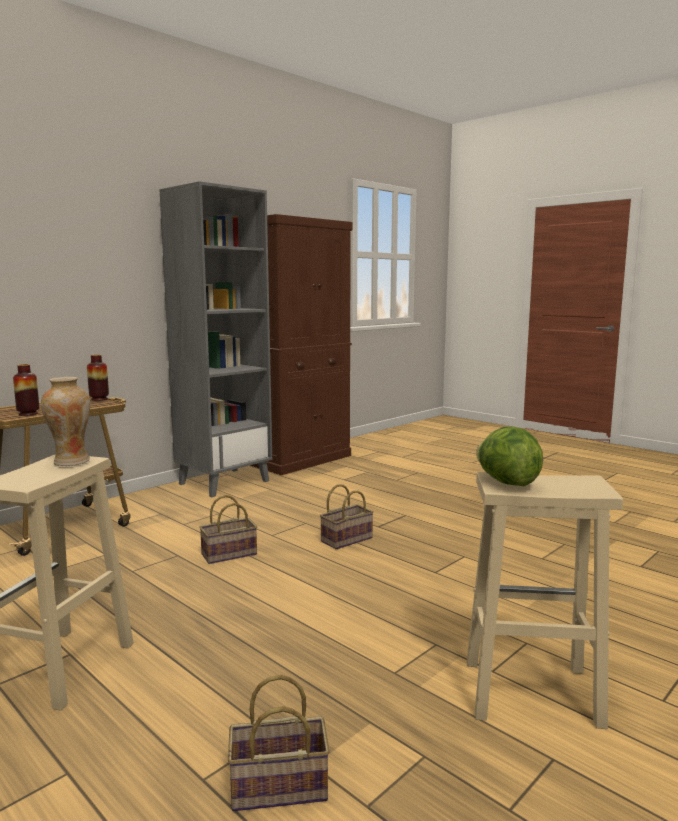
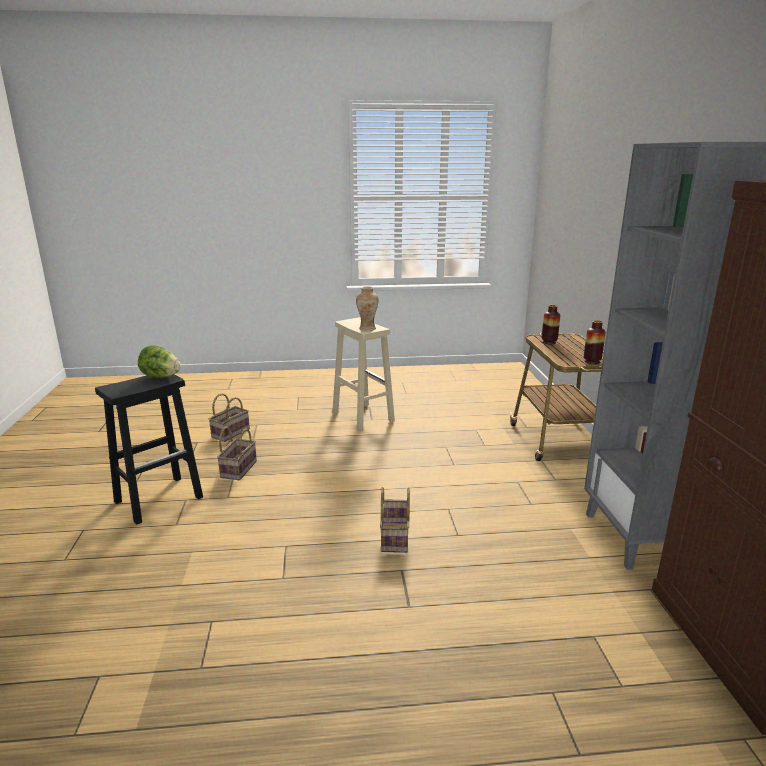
camera: 130 degrees right, 10 degrees up
(228, 555) = (431, 480): basket -> basket (238, 469)
(528, 693) = (160, 499): beige stool -> black stool

